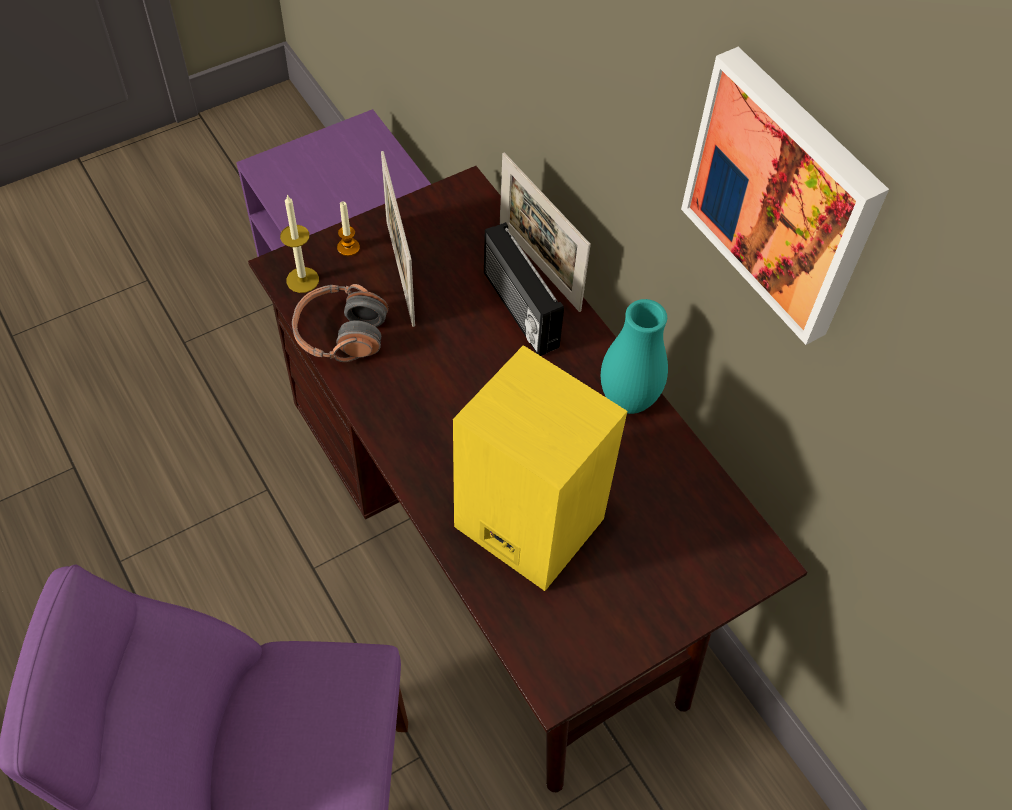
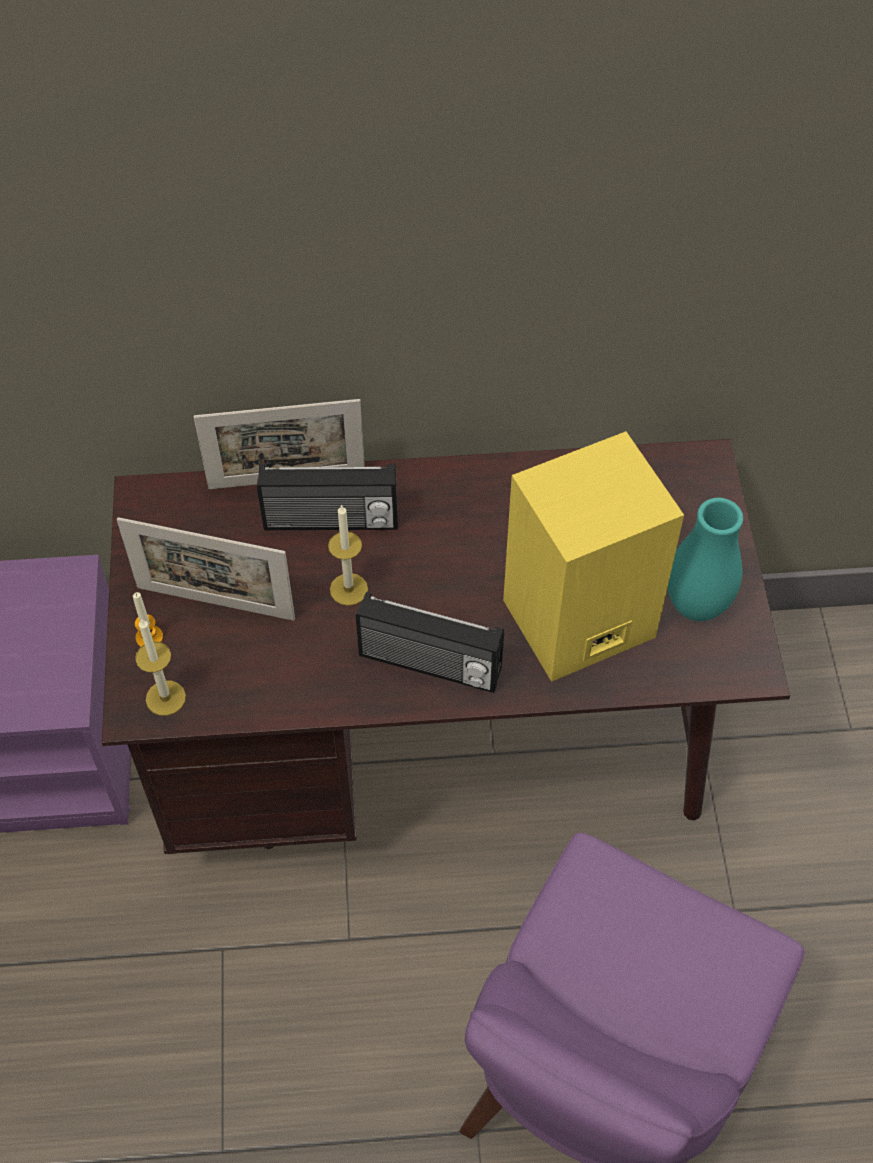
camera: 60 degrees left, 0 degrees up
(340, 333) = (262, 689): headphones -> none
(421, 432) = (429, 665): none -> radio
(462, 349) = (348, 589): none -> candle
(628, 400) = (488, 481): turquoise vase -> turquoise vase (696, 605)
(783, 195) = (576, 177): picture -> none

